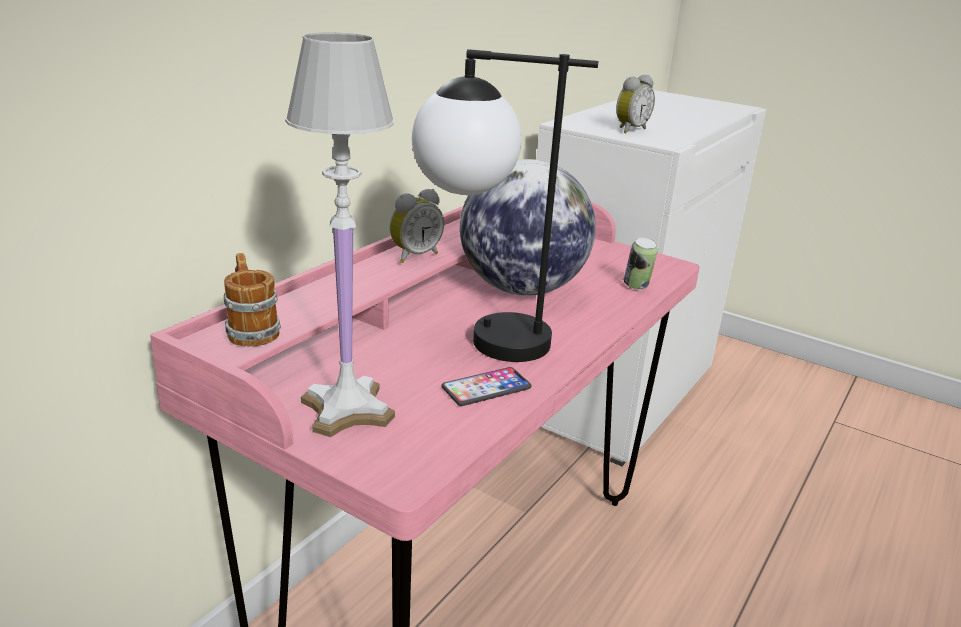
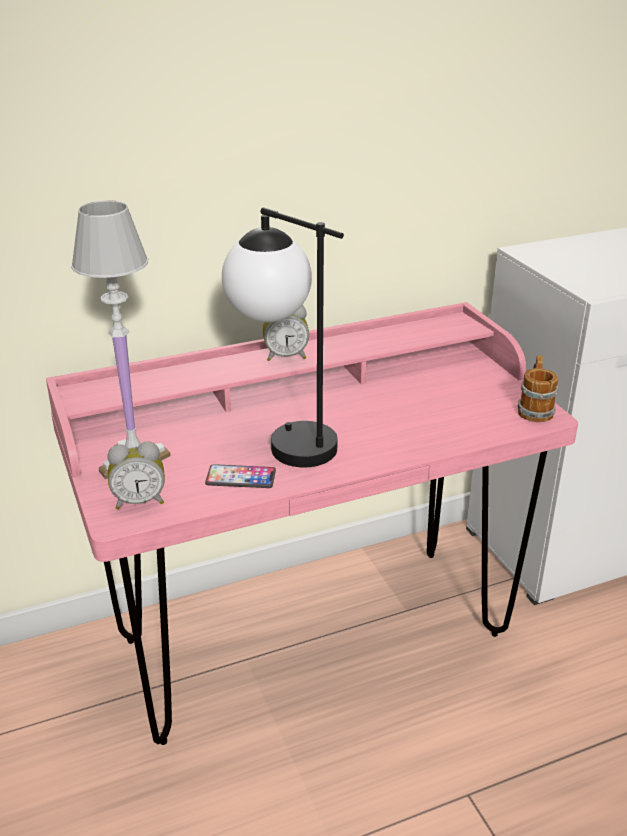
camera: 35 degrees right, 5 degrees up
(251, 329) = (108, 389): mug -> mug (534, 409)
(521, 289) = (372, 405): globe -> none
(629, 130) = (582, 268): alarm clock -> alarm clock (139, 501)
(636, 287) = (479, 429): can -> none

